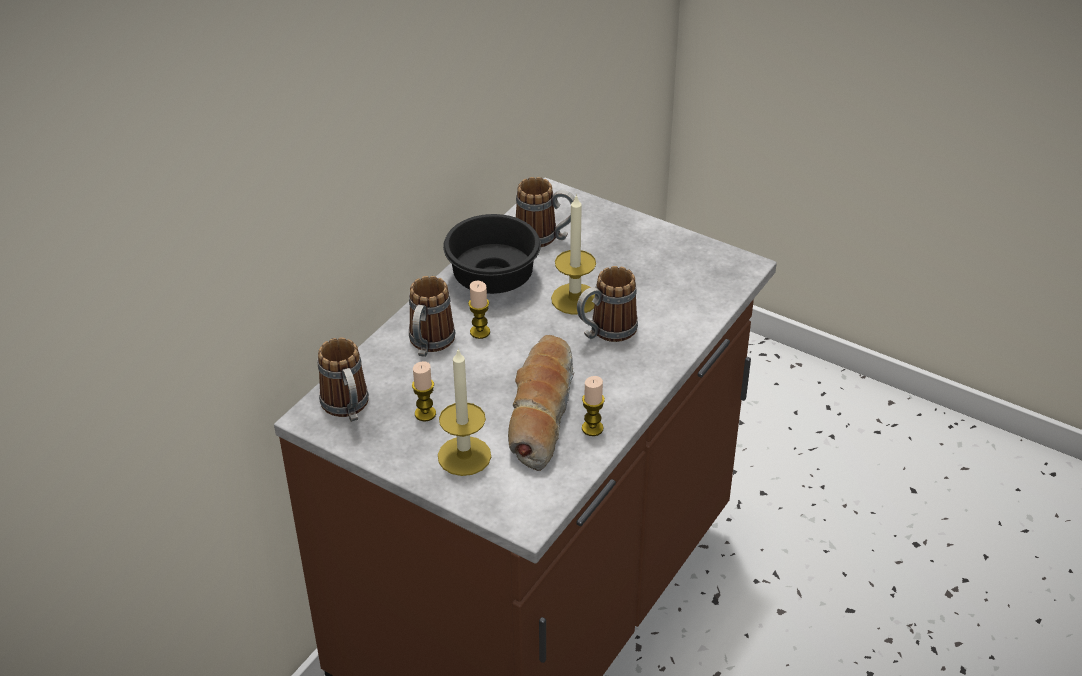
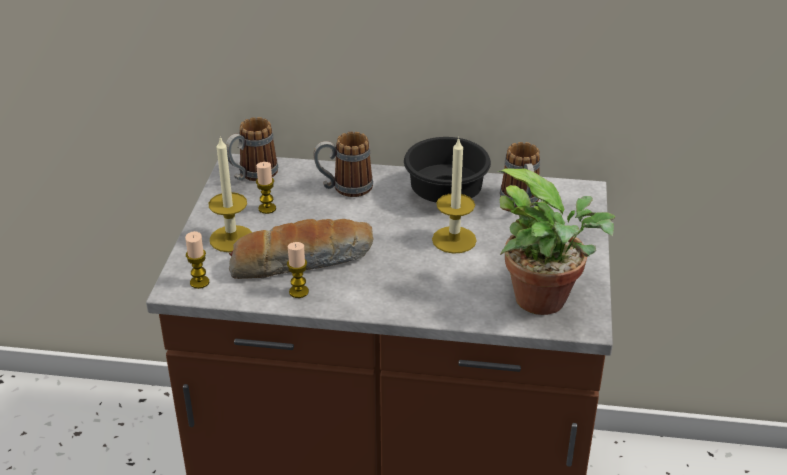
camera: 65 degrees right, 5 degrees down
(480, 332) = (376, 206): candle -> candle (199, 282)
(605, 332) = (423, 267): mug -> none
(702, 275) = (547, 301): none -> potted plant

